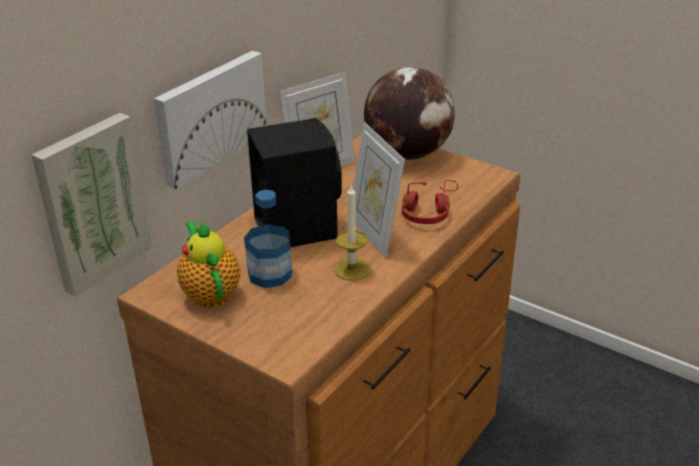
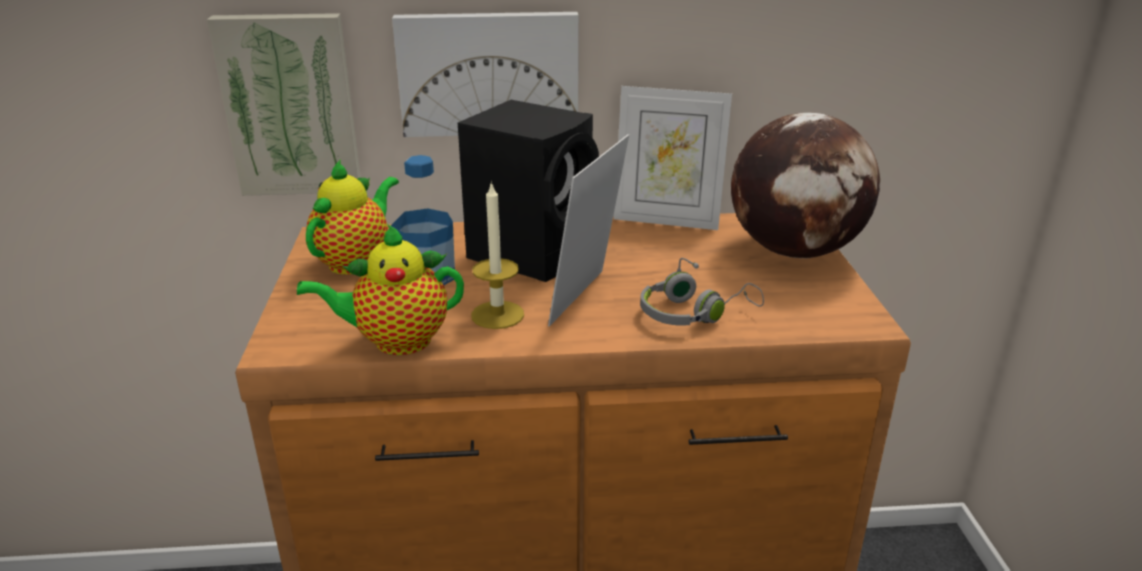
camera: 50 degrees right, 5 degrees down
(336, 314) = (396, 341): none -> teapot
(428, 212) = (693, 313): red headphones -> grey headphones

